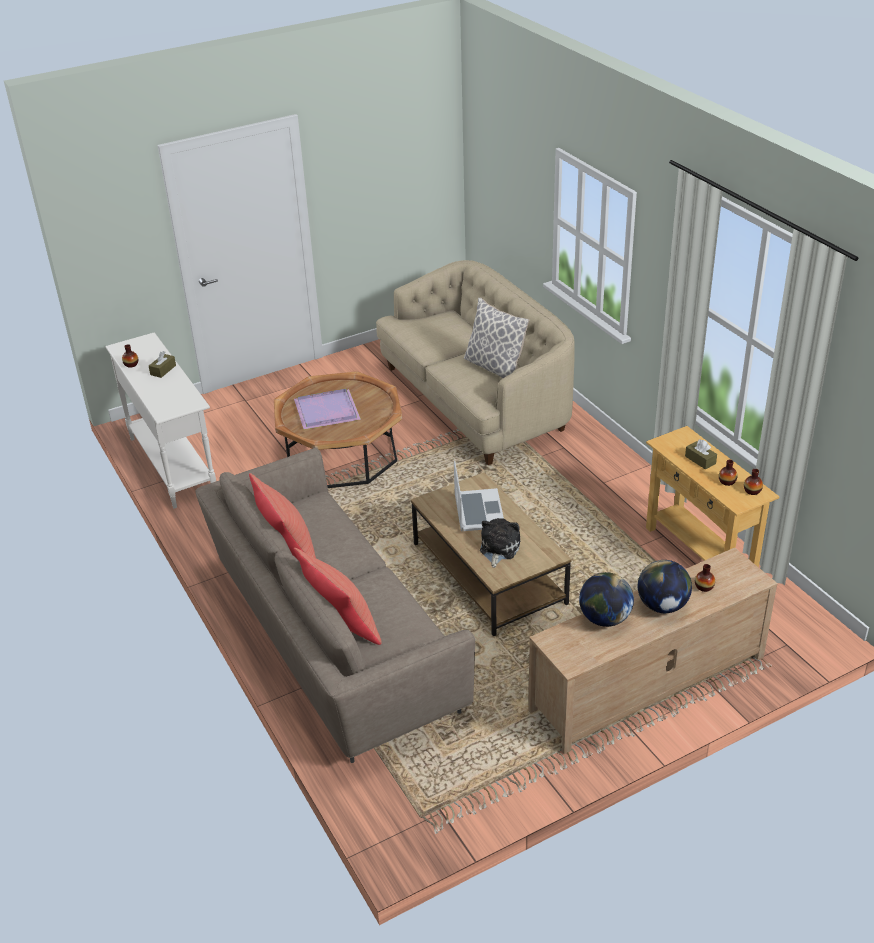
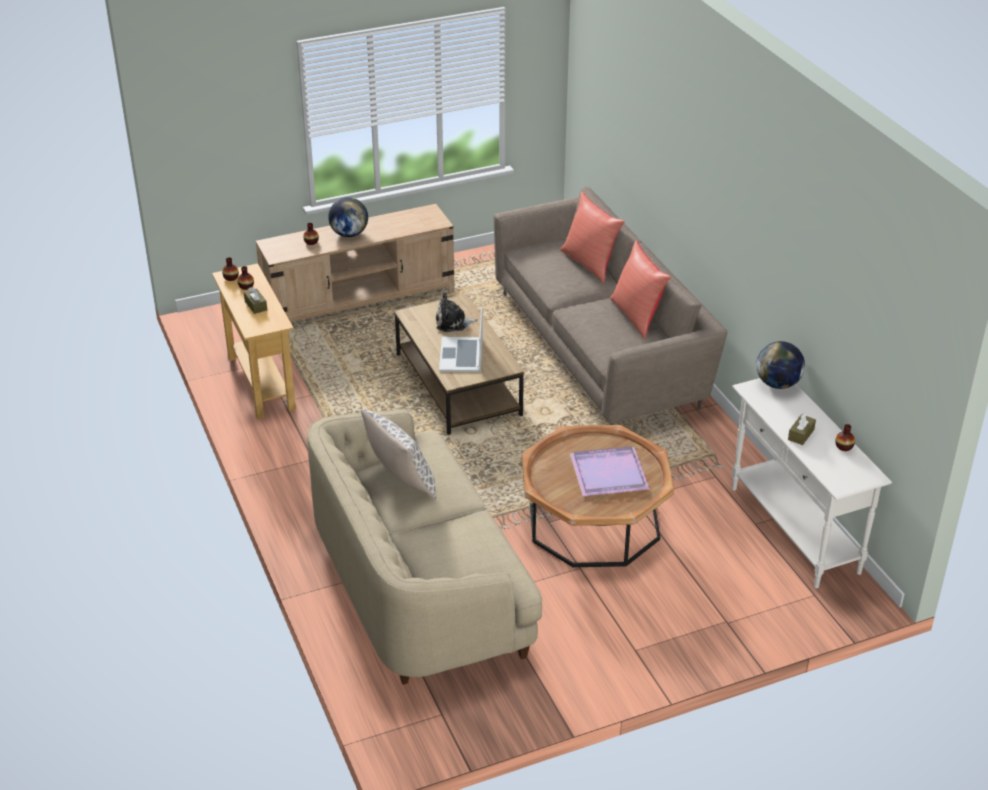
camera: 175 degrees left, 0 degrees up
(498, 549) = (453, 323): plush toy -> plush toy turned 60 degrees clockwise
(604, 619) = (395, 230): globe -> globe (777, 384)

